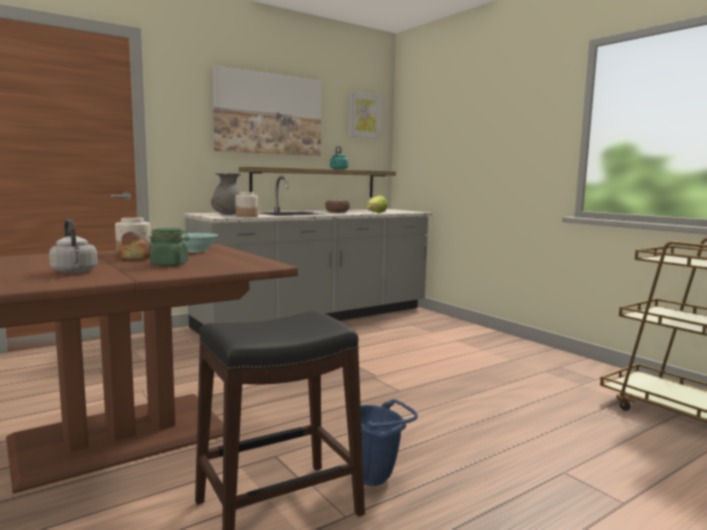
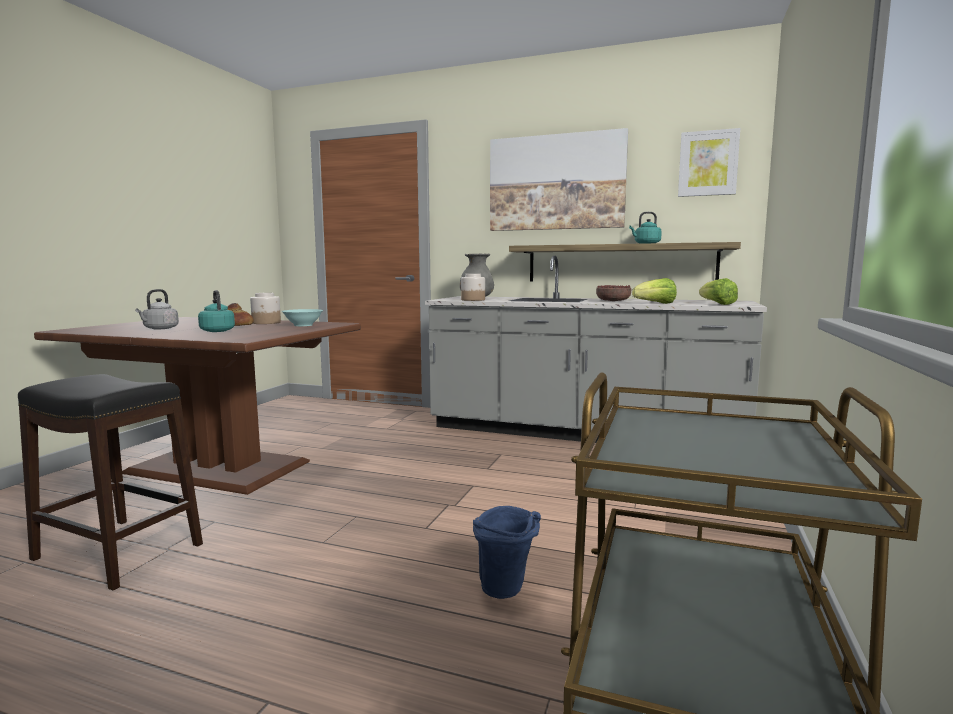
camera: 55 degrees right, 0 degrees up
(170, 264) = (217, 331): green jar -> turquoise kettle
(378, 477) = (191, 576): blue bucket -> blue bucket (507, 592)
(401, 212) = (717, 304): none -> lettuce

